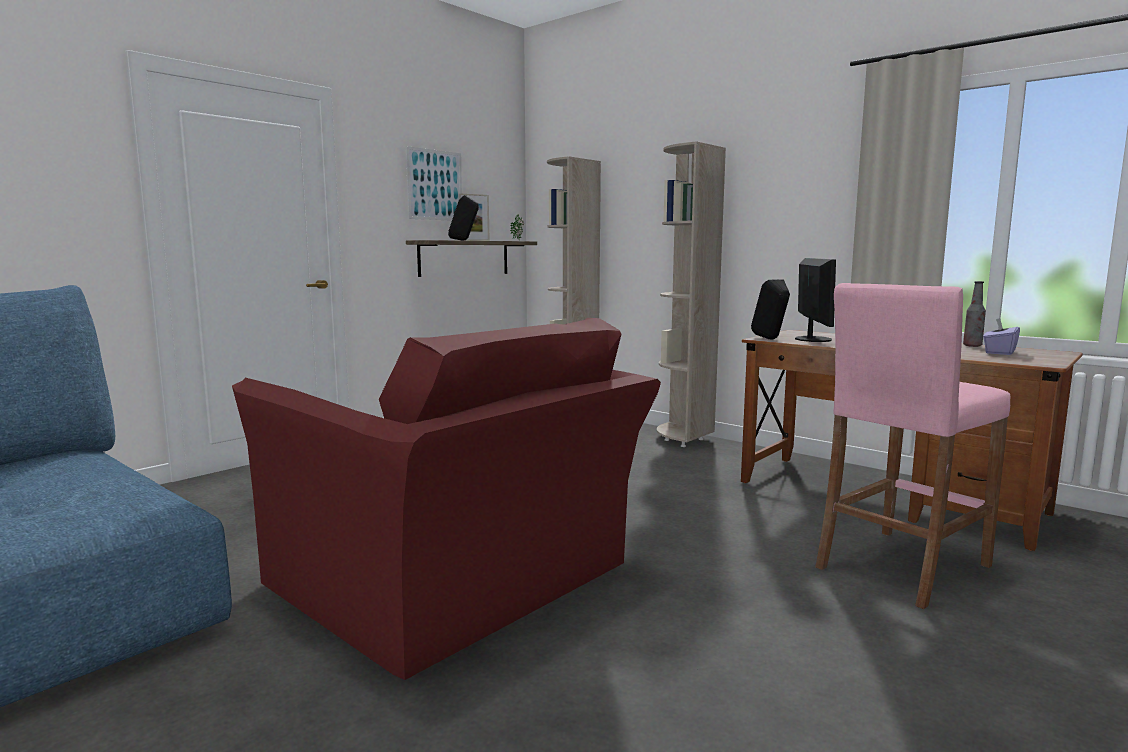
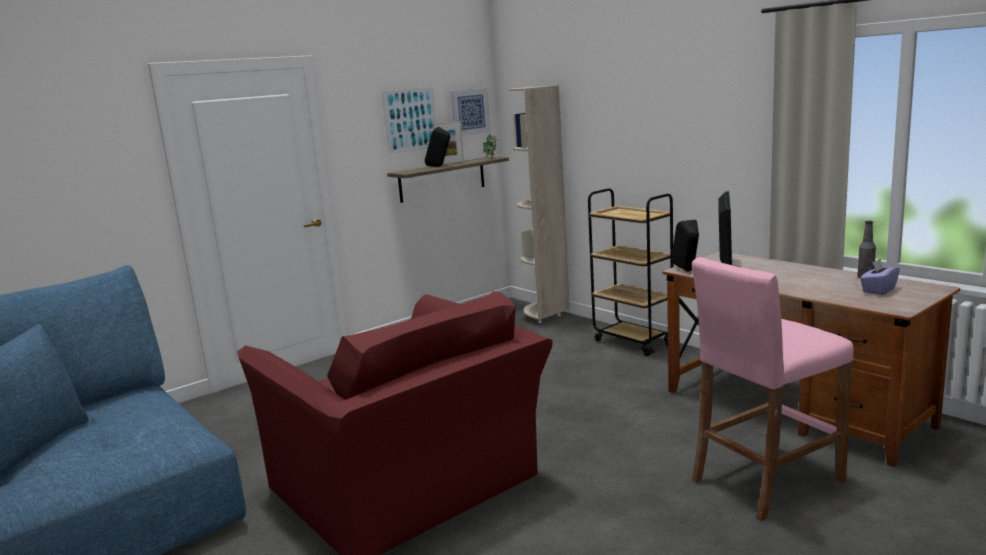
camera: 10 degrees right, 5 degrees up
(497, 189) = (469, 112): none -> picture
(680, 439) = (634, 343): beige bookcase -> brown cart

